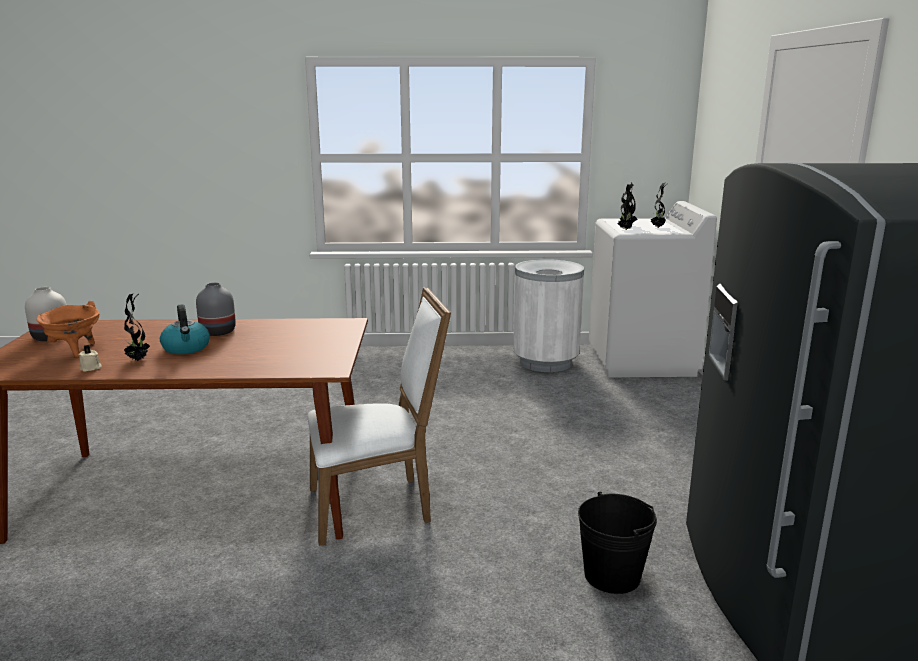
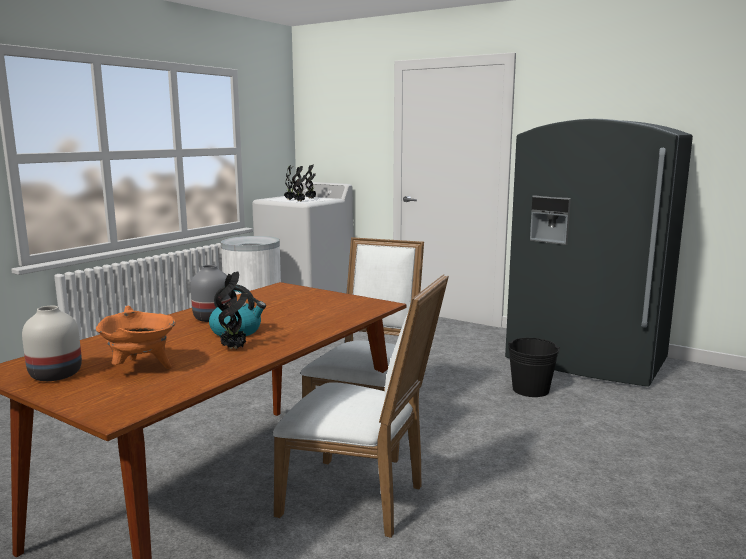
camera: 55 degrees left, 5 degrees down
(91, 368) = (219, 366): beige candle -> none
(233, 552) = (361, 499): none -> white chair

